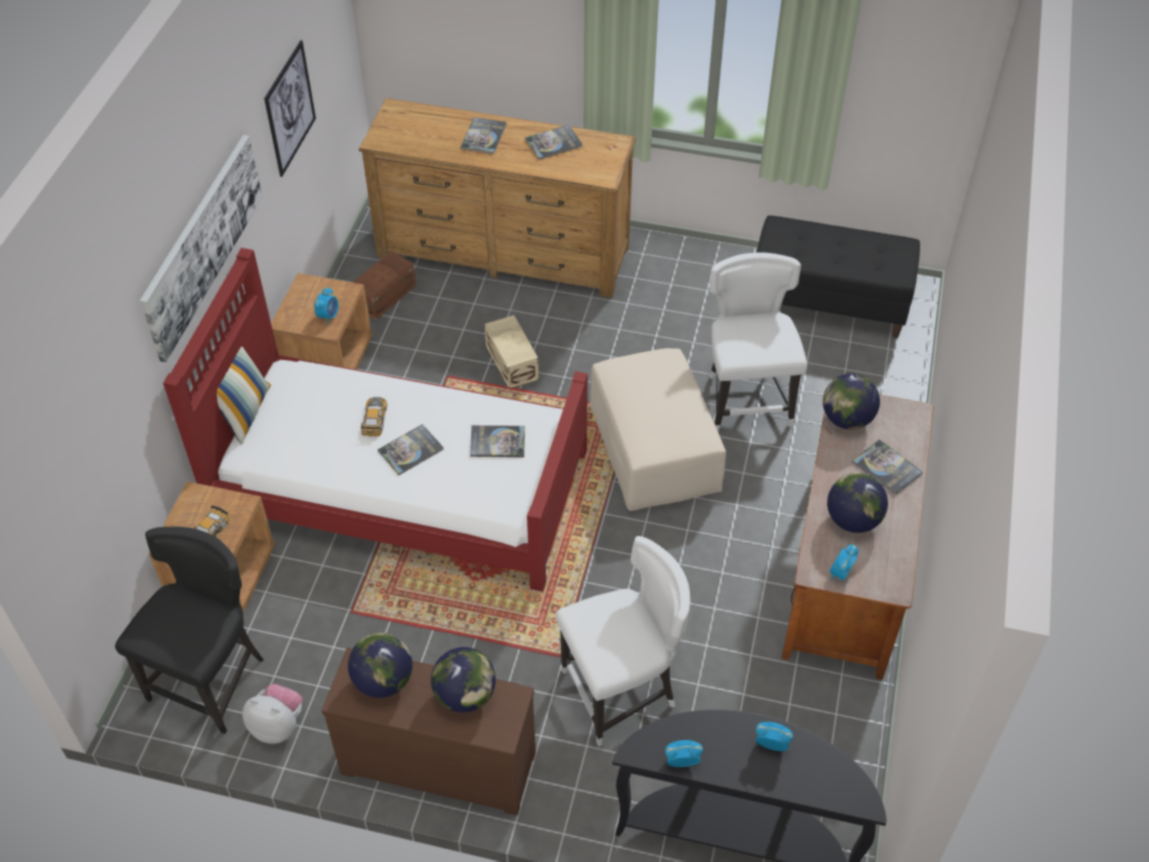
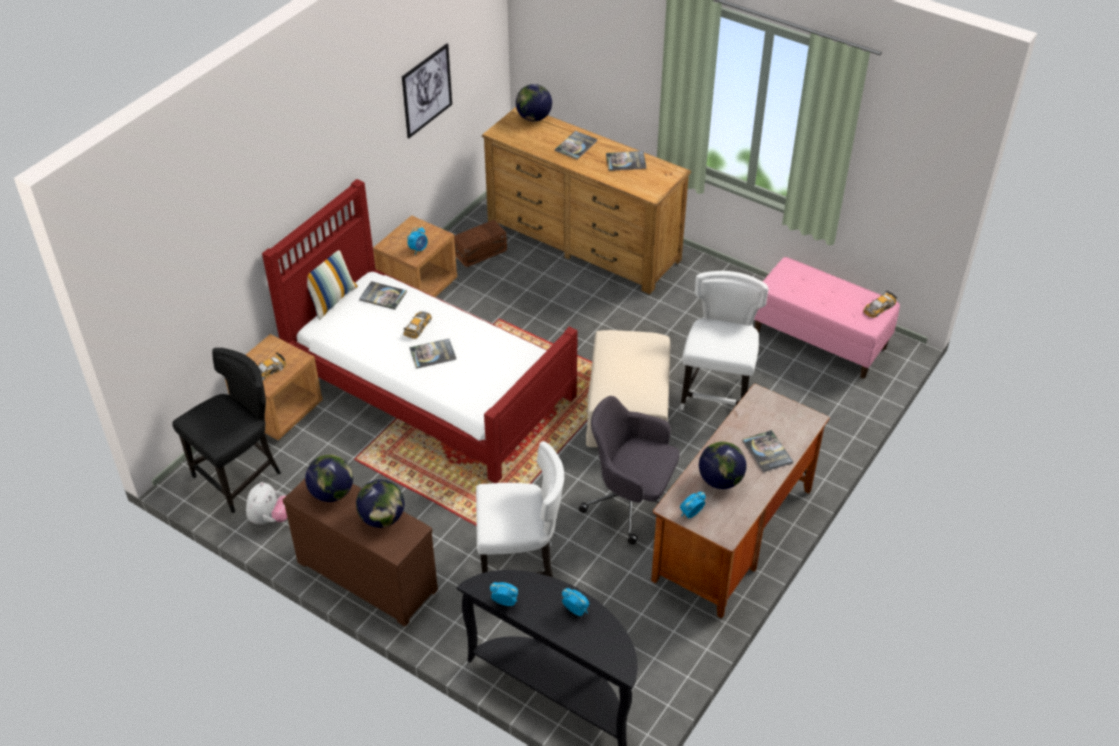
camera: 20 degrees right, 5 degrees down
(202, 244) = (320, 165): picture -> none
(278, 725) = (270, 518): plush toy -> plush toy turned 60 degrees clockwise
(497, 442) = (497, 364): book -> book (383, 296)
(512, 361) = (552, 320): beige storage box -> none
(713, 567) = (631, 503): none -> grey office chair
(829, 303) = (820, 339): black bench -> pink bench
(847, 419) = (754, 410): globe -> globe (534, 118)
(900, 251) = (879, 308): none -> toy car

